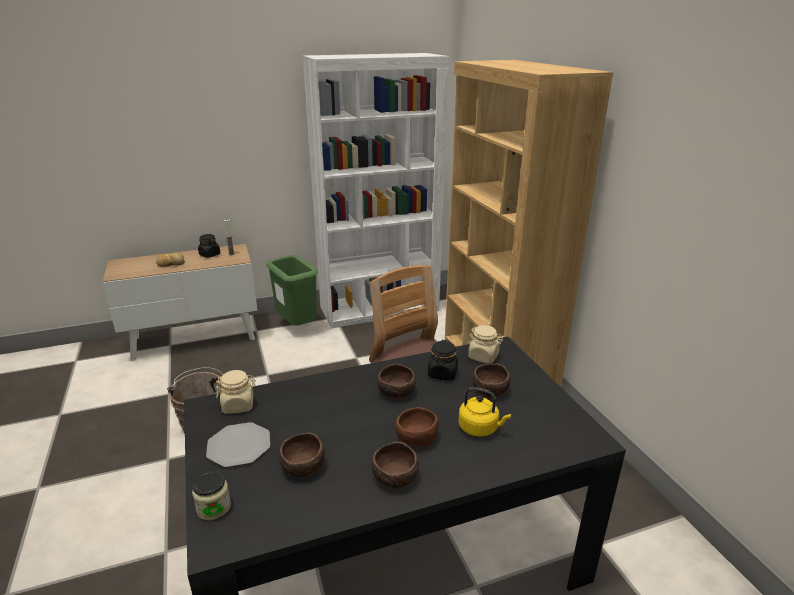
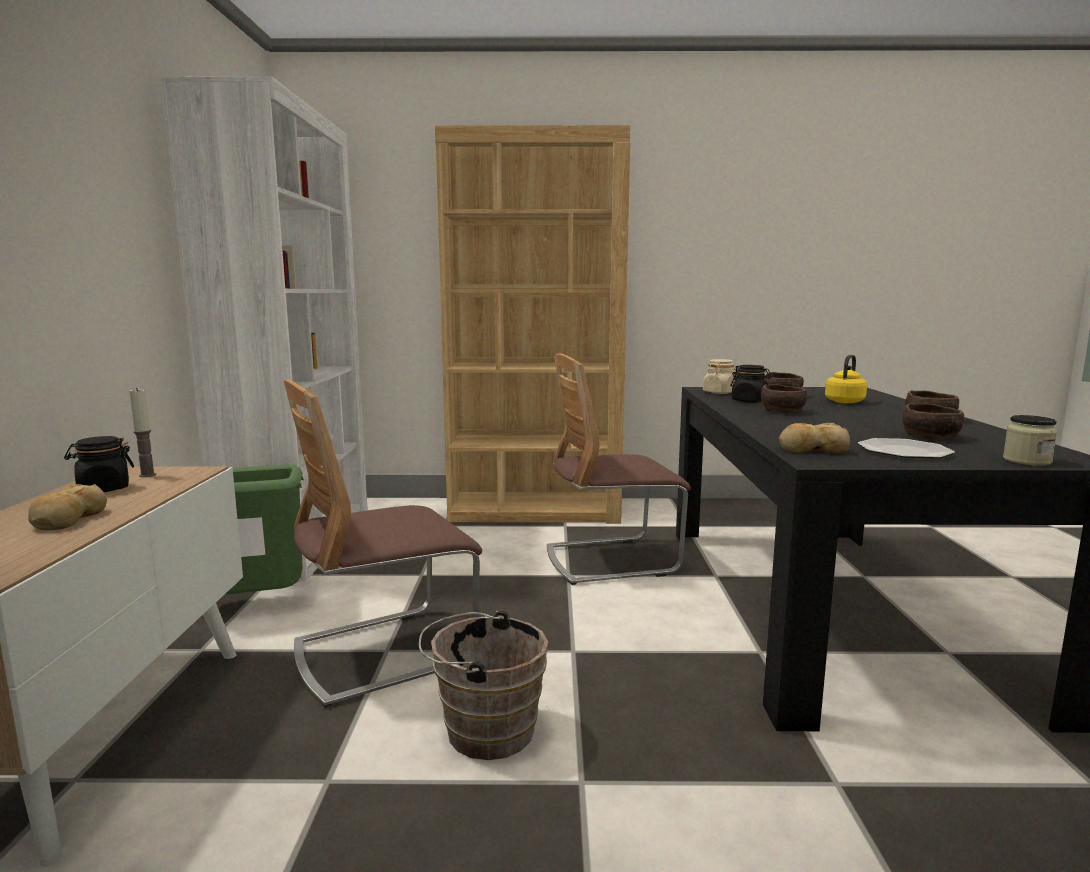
camera: 70 degrees left, 15 degrees down
(238, 405) = (812, 449): beige jar -> bread
(264, 375) = (384, 653): none -> chair
(415, 437) = (865, 412): brown bowl -> none

